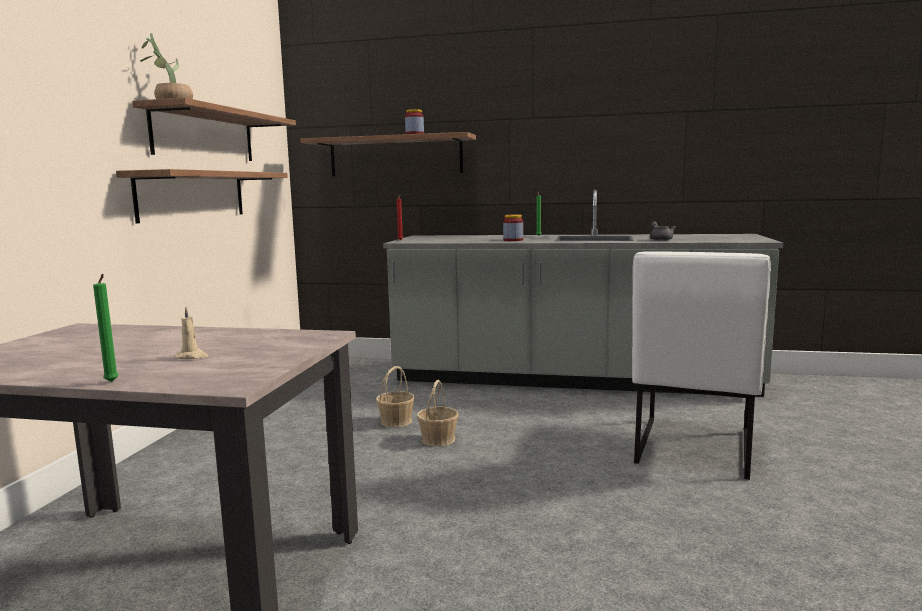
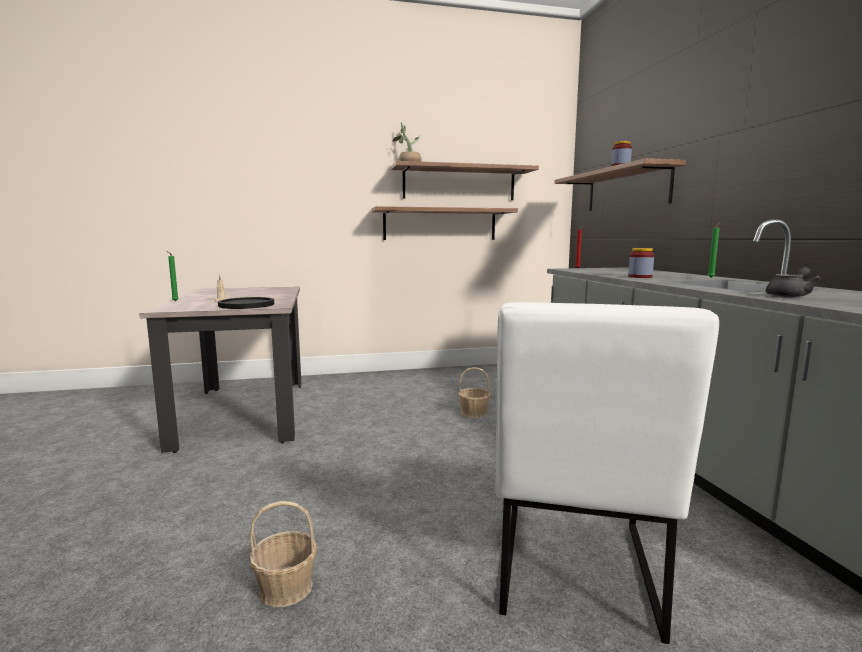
camera: 65 degrees right, 0 degrees up
(277, 345) = (246, 305): none -> black plate
(438, 439) = (455, 433): basket -> basket (286, 588)
(692, 448) = (574, 569): white chair -> white chair turned 75 degrees counterclockwise

